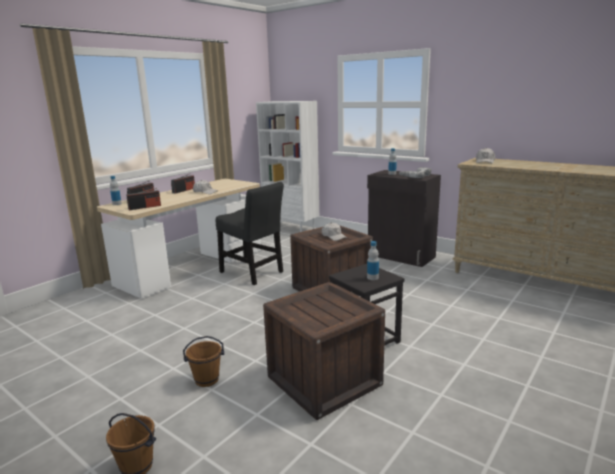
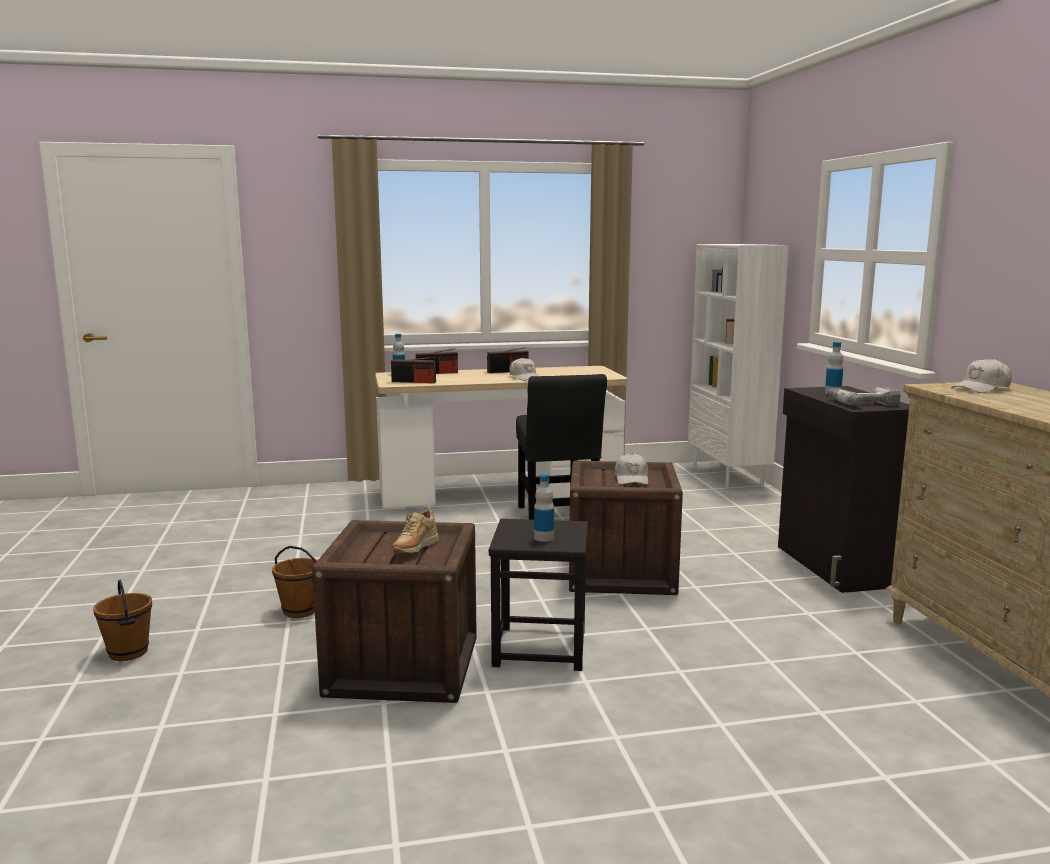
camera: 40 degrees right, 5 degrees down
(332, 307) = (414, 550): none -> beige shoe

